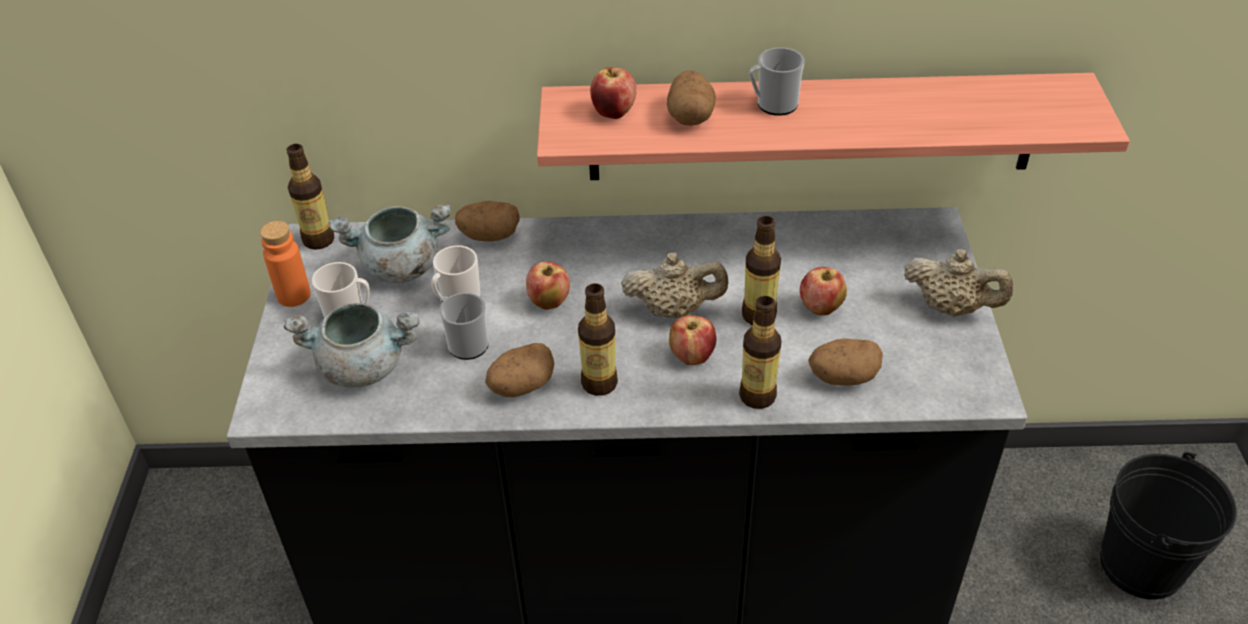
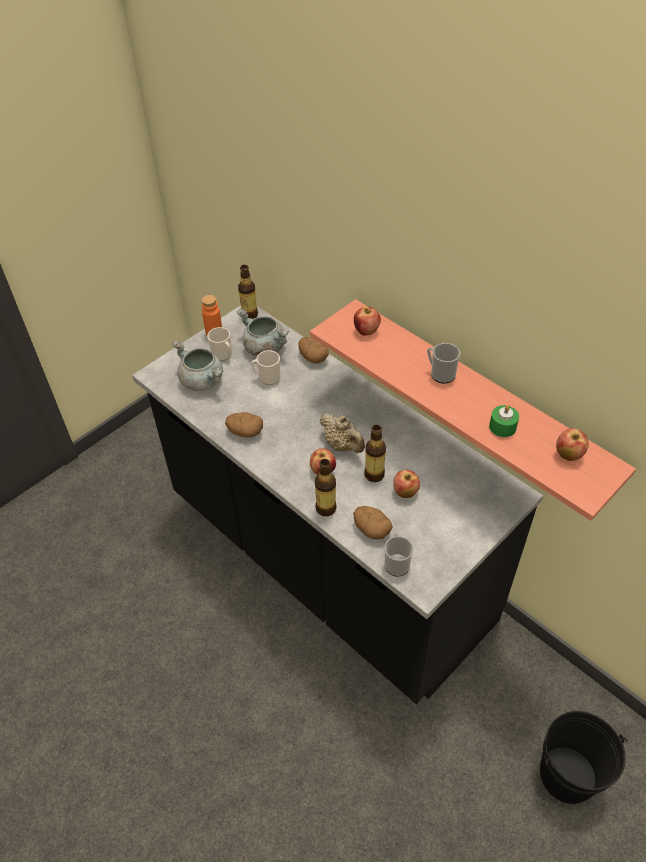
camera: 45 degrees right, 5 degrees up
(465, 343) = (247, 398): mug -> mug (396, 563)
(549, 302) = (299, 404): apple -> apple (568, 455)
(599, 383) = (274, 453): bottle -> none
(690, 116) = (396, 354): potato -> none
(920, 115) = (502, 427): none -> green candle
(951, 307) = (465, 539): beige teapot -> none

